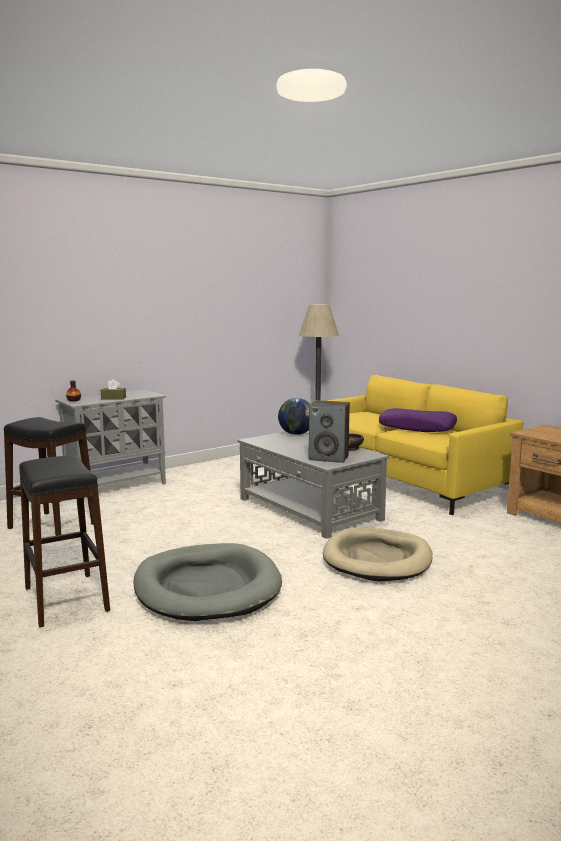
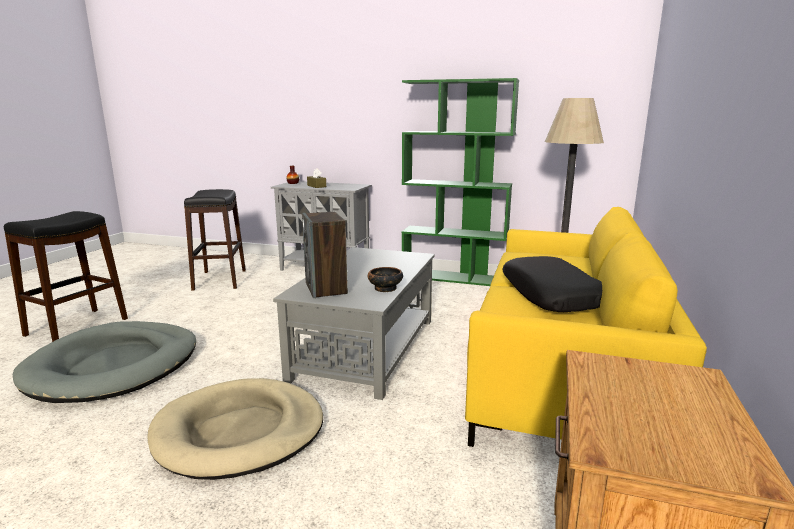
camera: 55 degrees right, 5 degrees up
(228, 461) = (454, 277): none -> green bookcase
(296, 434) = (412, 258): globe -> none
(417, 428) = (552, 295): purple pillow -> black pillow

